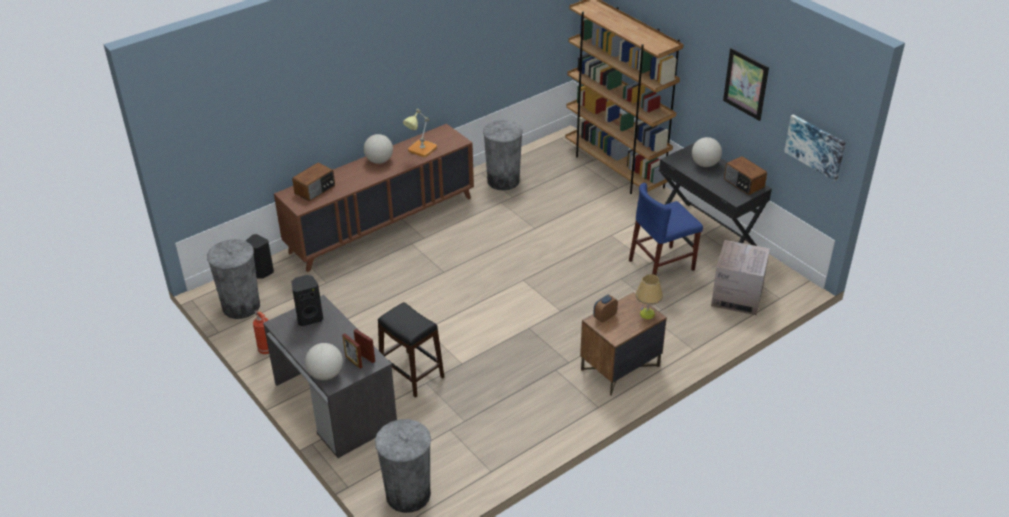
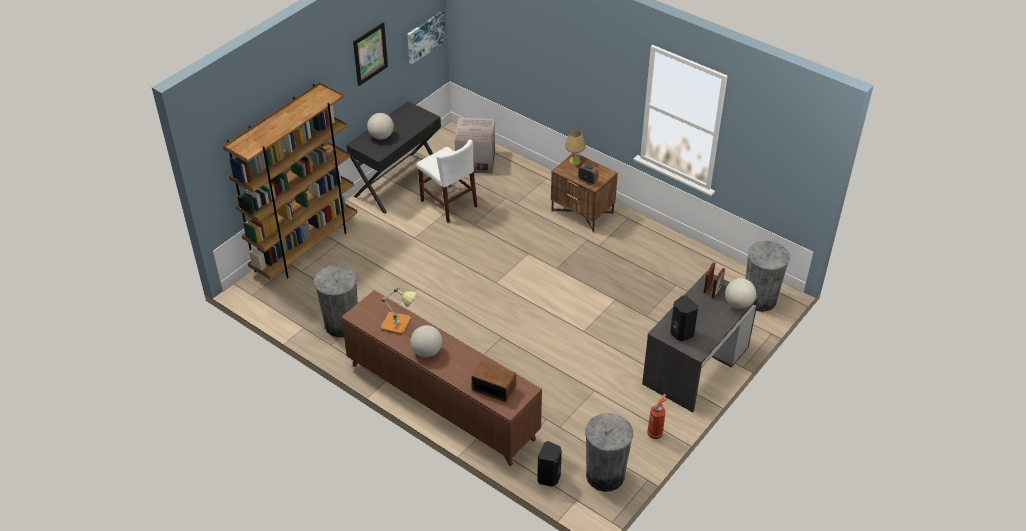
camera: 105 degrees left, 5 degrees up
(412, 373) = (640, 327): black stool -> none
(661, 265) = (448, 203): blue chair -> white chair
(743, 184) = (405, 115): radio -> none

